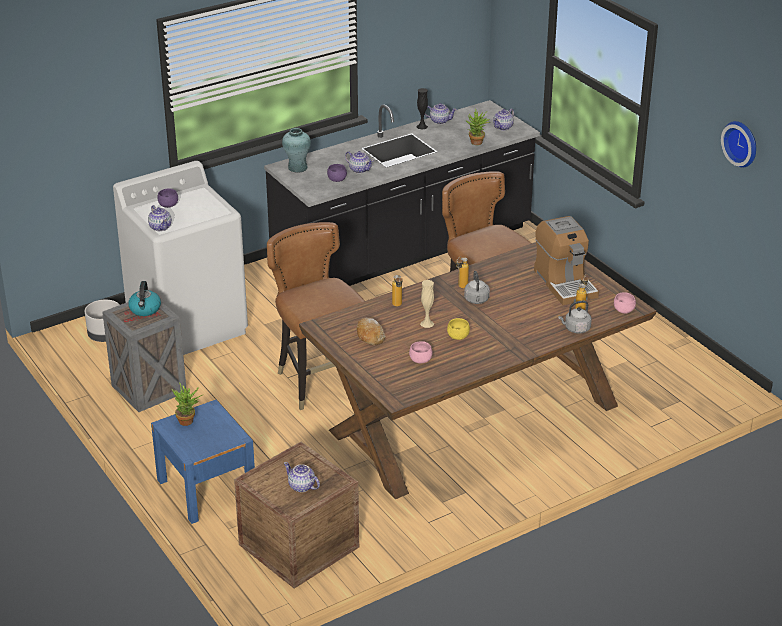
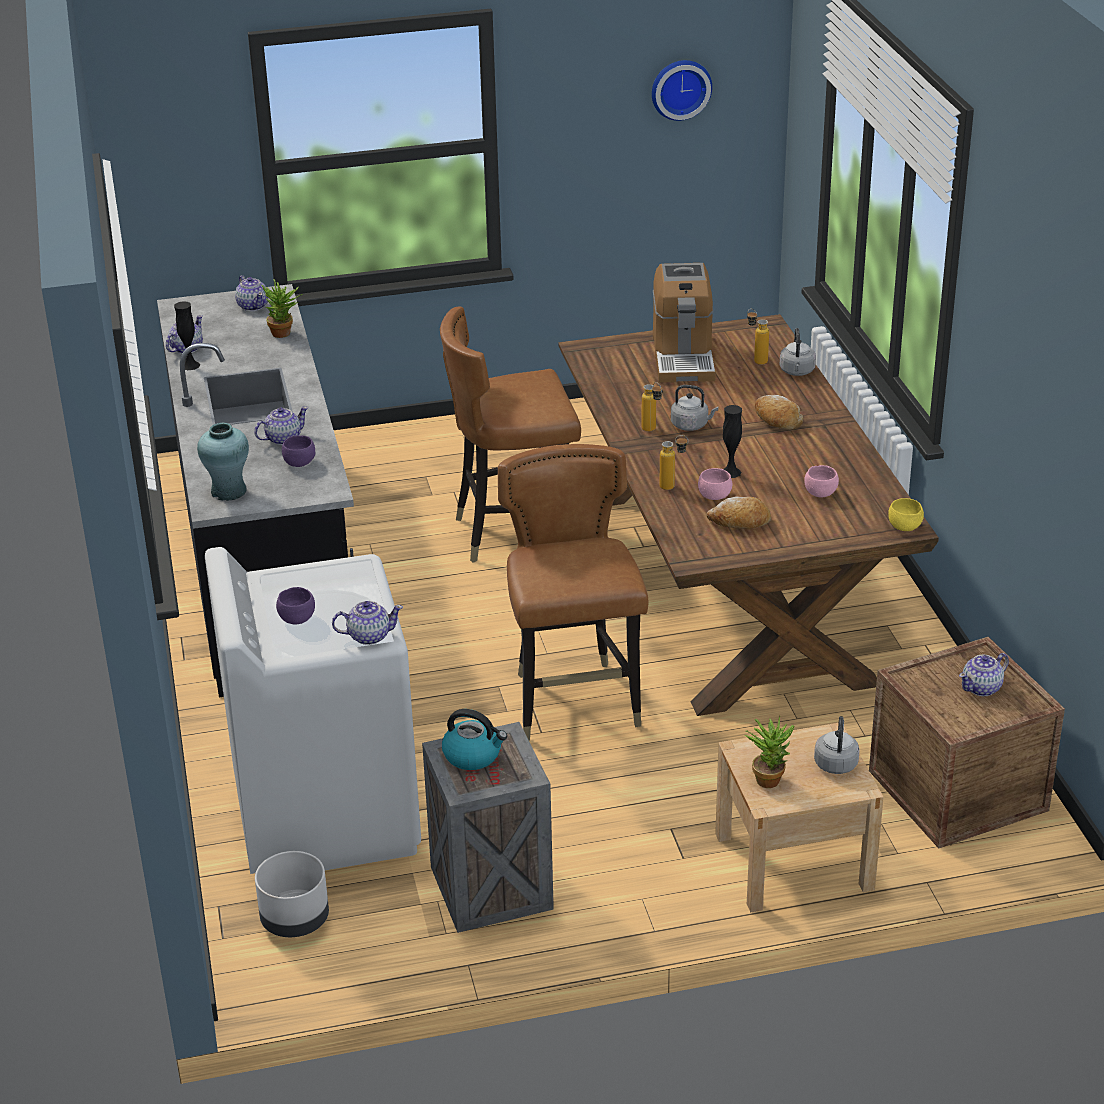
camera: 70 degrees left, 0 degrees up
(206, 489) = (793, 861): blue nightstand -> beige nightstand
(211, 443) = (836, 762): none -> grey kettle
(319, 383) = (574, 703): brown chair -> brown chair turned 90 degrees clockwise
(427, 323) = (730, 472): beige vase -> black vase
(458, 337) = (775, 455): yellow bowl -> yellow bowl (904, 527)
(504, 330) = (777, 419): none -> bread
(564, 283) = (683, 357): coffee machine -> coffee machine turned 90 degrees clockwise
(624, 310) = (770, 333): pink bowl -> pink bowl (715, 496)

